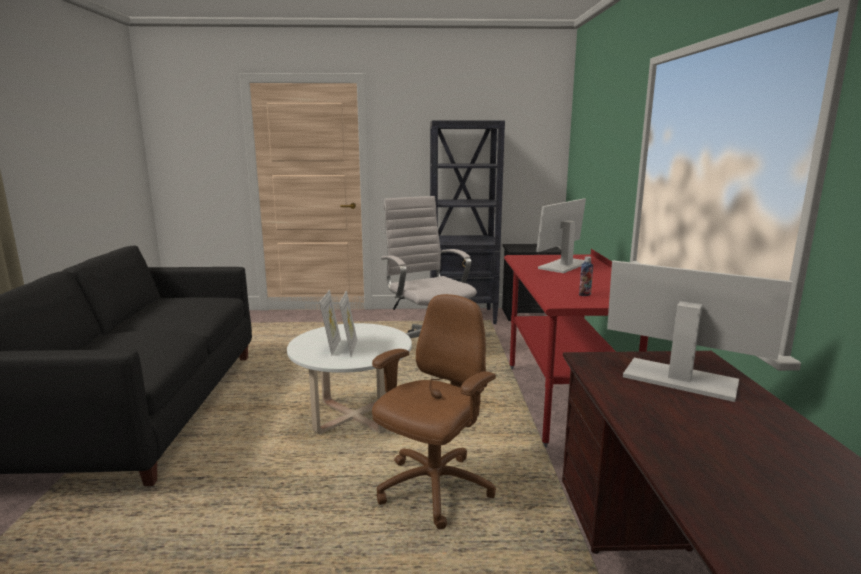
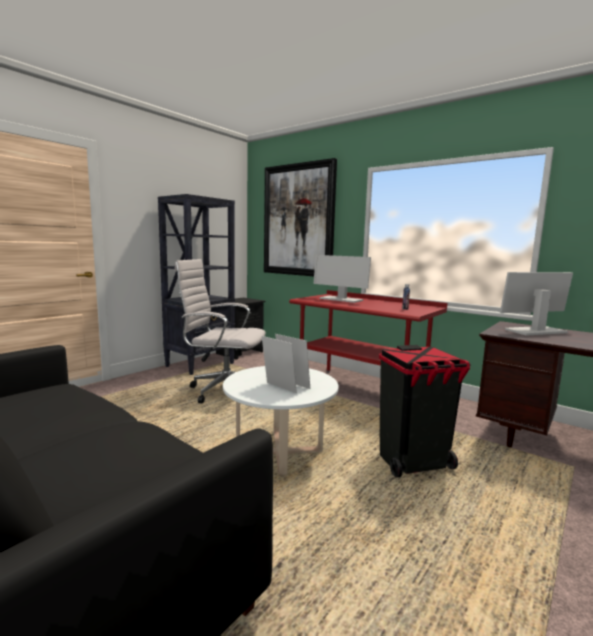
camera: 50 degrees left, 5 degrees down
(433, 489) = (413, 463): brown office chair -> black trash can
(564, 265) = (340, 299): monitor -> monitor turned 45 degrees counterclockwise
(598, 141) = (298, 220): none -> picture

